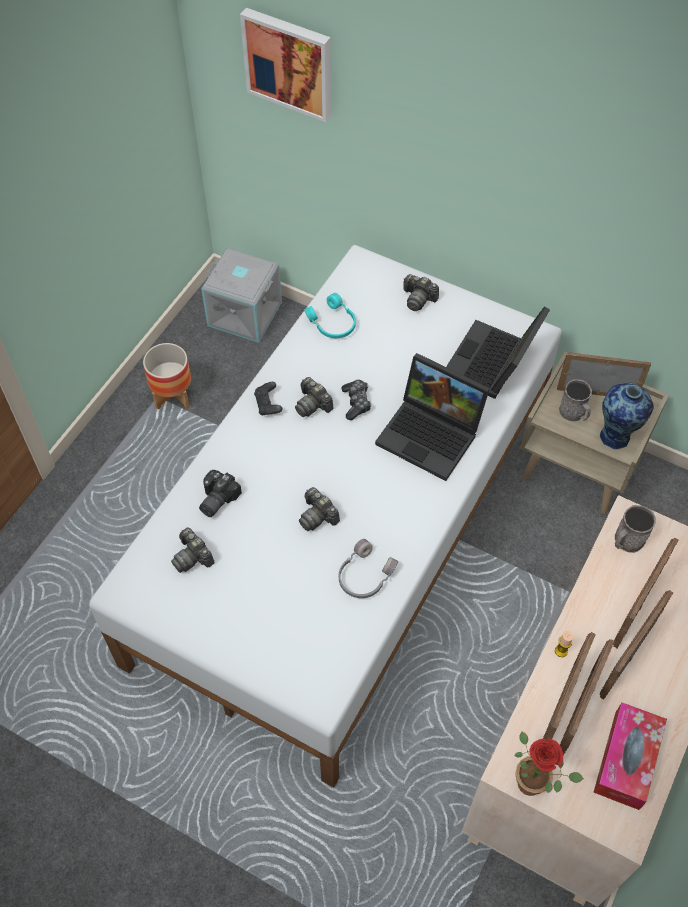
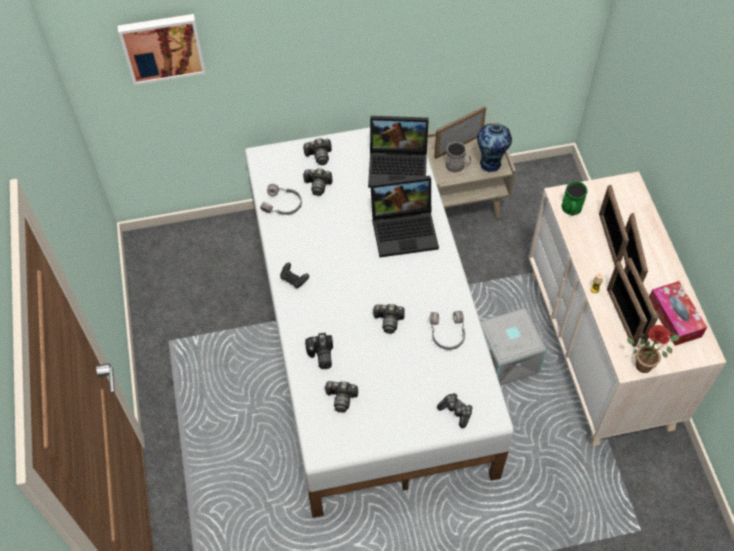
camera: 40 degrees left, 0 degrees up
(173, 396) = (178, 333): planter -> none
(246, 313) = (173, 247): grey storage box -> grey storage box (506, 358)
(313, 404) = (320, 260): camera -> camera (318, 185)
(332, 323) = (282, 205): turquoise headphones -> grey headphones
(356, 402) = (344, 241): game controller -> game controller (456, 411)
(492, 365) = (399, 166): laptop -> laptop turned 75 degrees counterclockwise
(626, 541) = (571, 209): grey mug -> green mug

